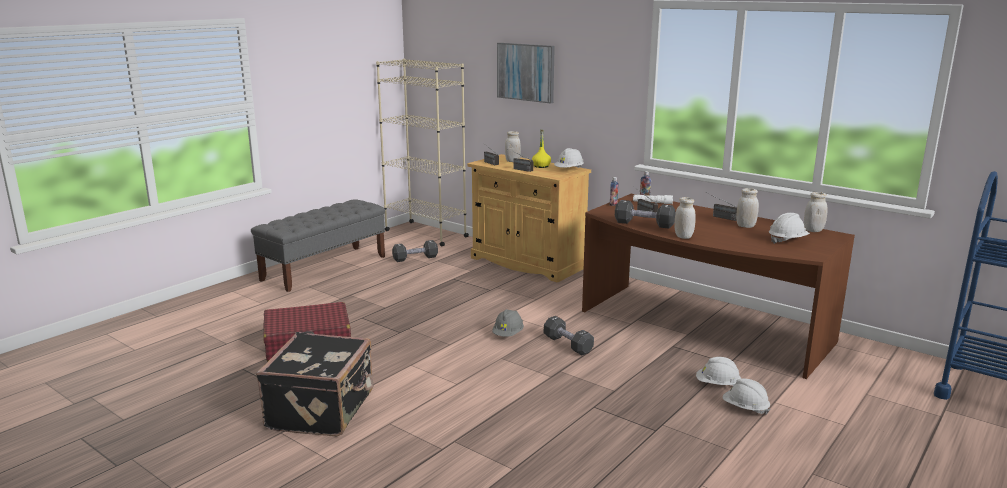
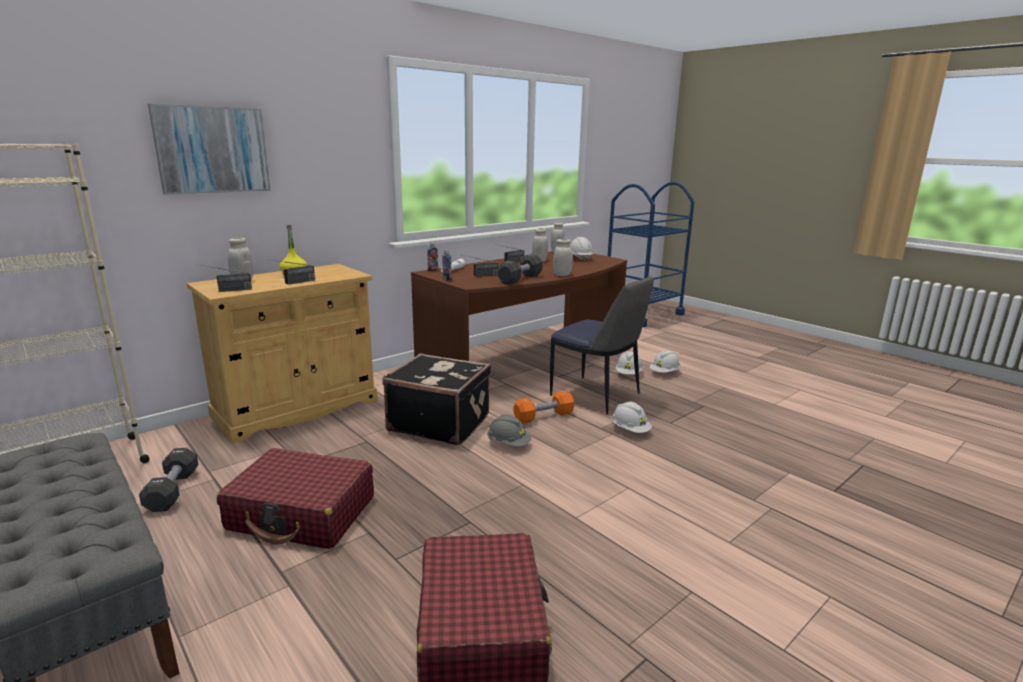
camera: 80 degrees left, 0 degrees up
(323, 410) = (710, 603): black suitcase -> black suitcase (439, 423)
(400, 289) = (302, 513): none -> red suitcase
(568, 344) = (543, 416): black dumbbell -> orange dumbbell
(569, 170) = (331, 269): white hard hat -> white hard hat (630, 430)
(635, 367) = (597, 395): none -> chair

